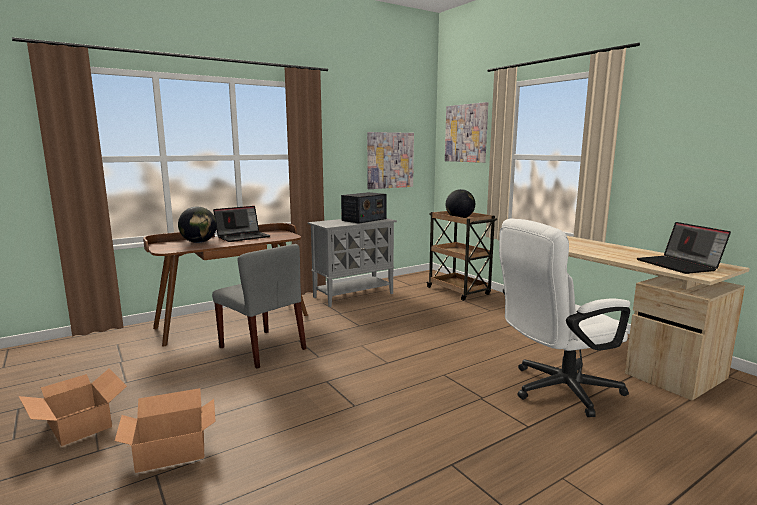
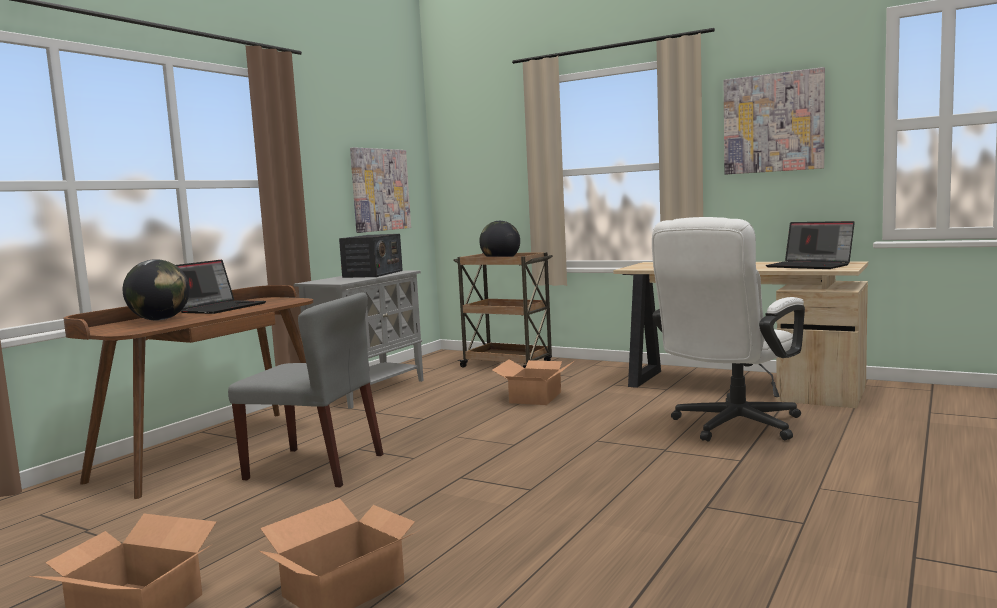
camera: 25 degrees left, 5 degrees down
(446, 324) = (536, 397): none -> cardboard box
(466, 133) = (481, 148): picture -> picture (773, 123)

